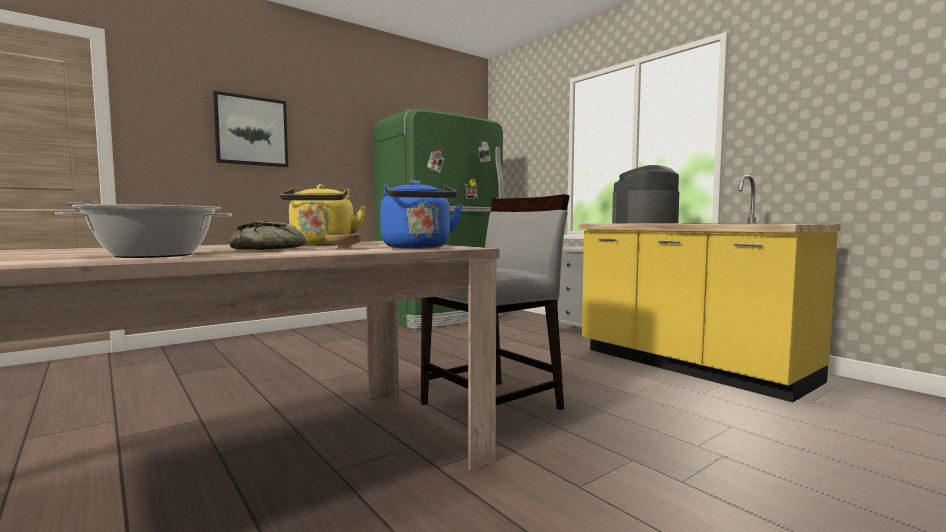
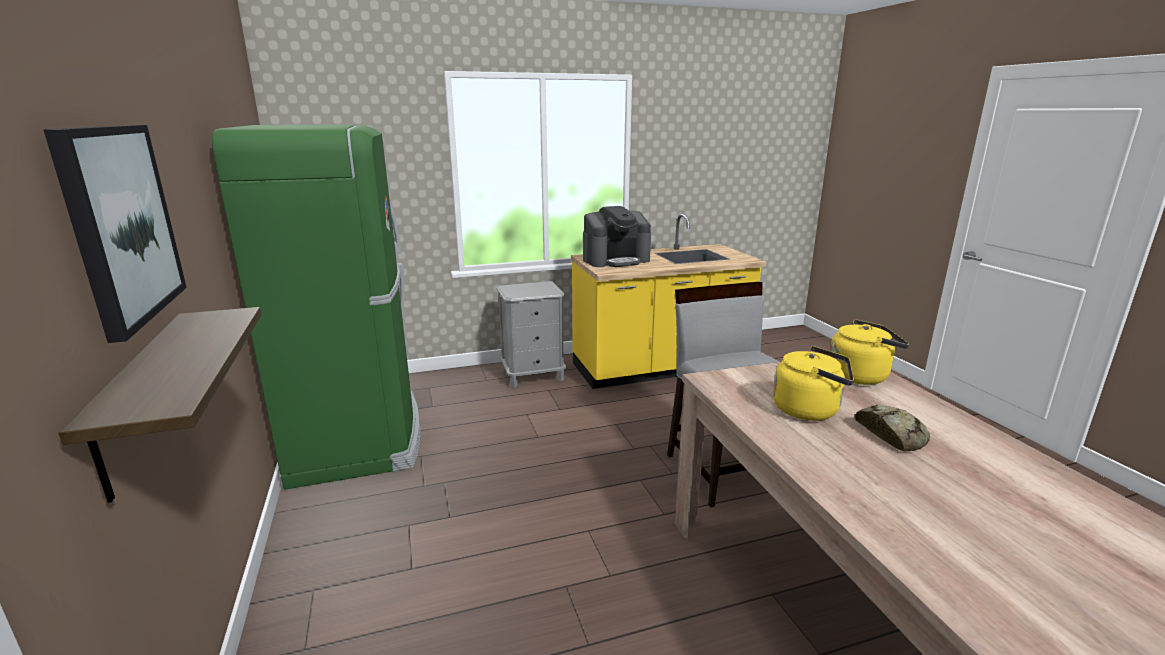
camera: 70 degrees left, 15 degrees up
(153, 255) = (1015, 482): cooking pot -> none
(232, 190) = (143, 399): none -> shelf
(344, 248) = (870, 402): brown bowl -> none
(418, 248) = (861, 376): blue kettle -> yellow kettle
(645, 223) = (616, 260): coffee machine -> coffee machine turned 90 degrees counterclockwise

